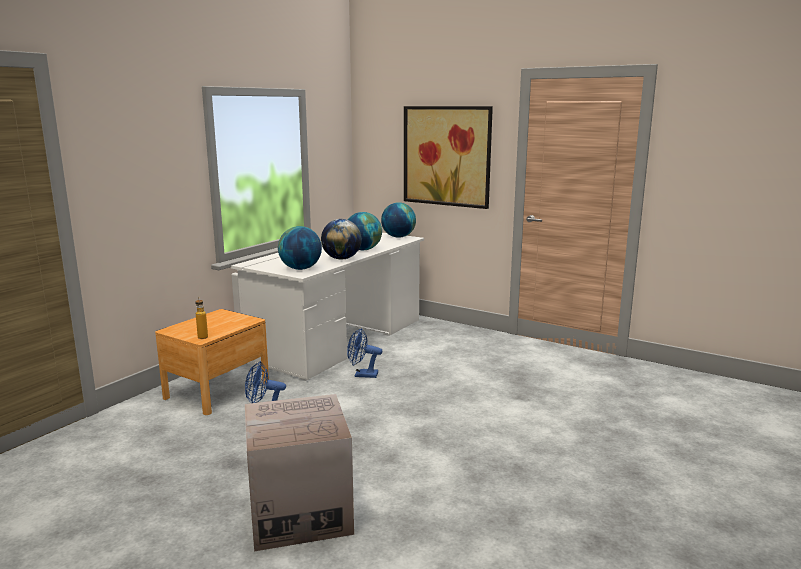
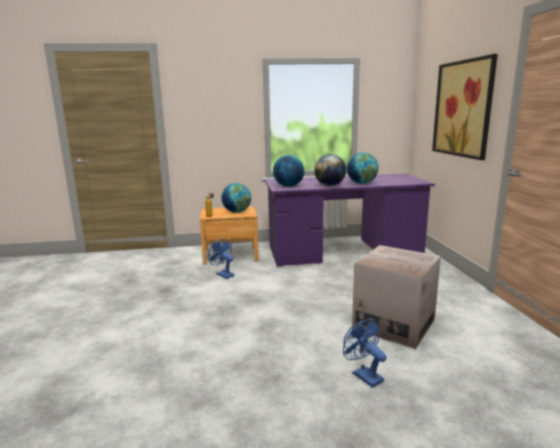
camera: 50 degrees right, 0 degrees up
(300, 512) = (135, 327): cardboard box -> cardboard box (394, 324)
(338, 340) = (343, 251): white desk -> purple desk
(362, 375) = (312, 275): blue fan -> blue fan (363, 375)
(398, 237) = (415, 180): globe -> globe (237, 212)

